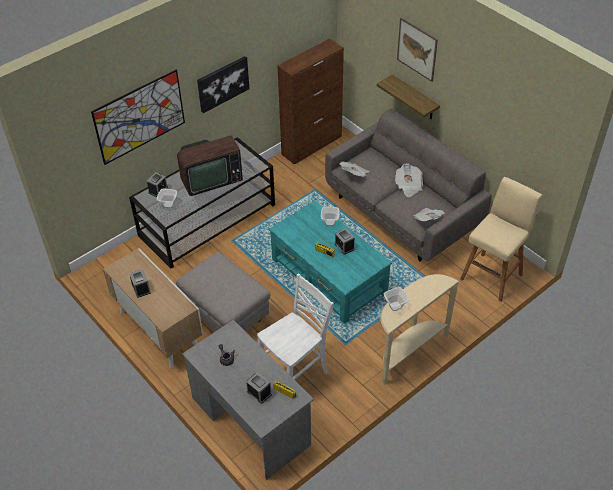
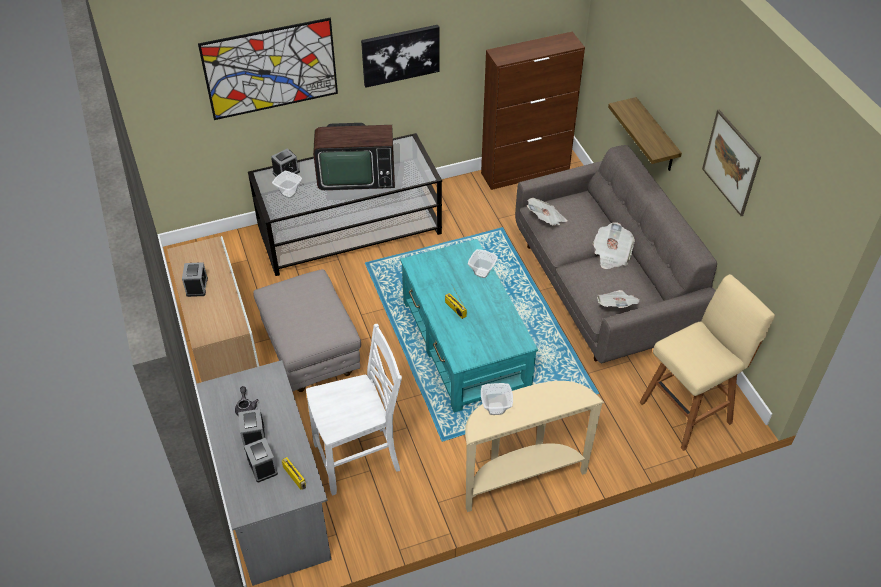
camera: 20 degrees right, 0 degrees up
(344, 246) = (485, 309): alarm clock -> alarm clock (254, 436)
(417, 49) = (667, 66): picture -> picture (731, 162)

